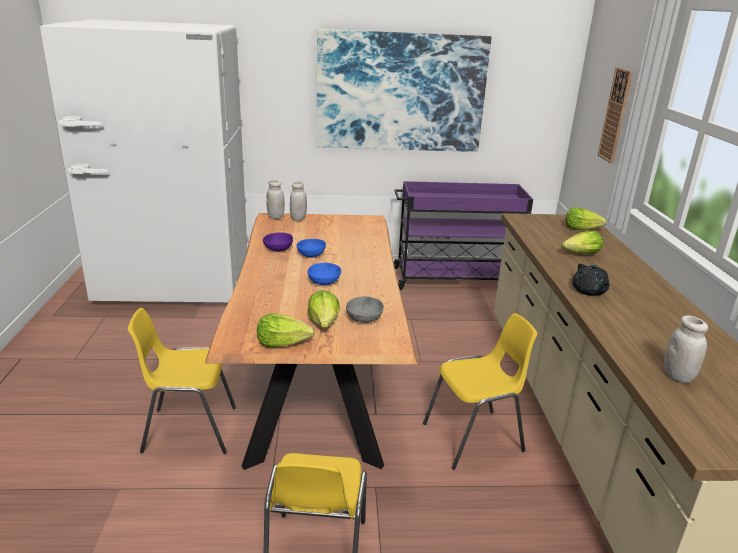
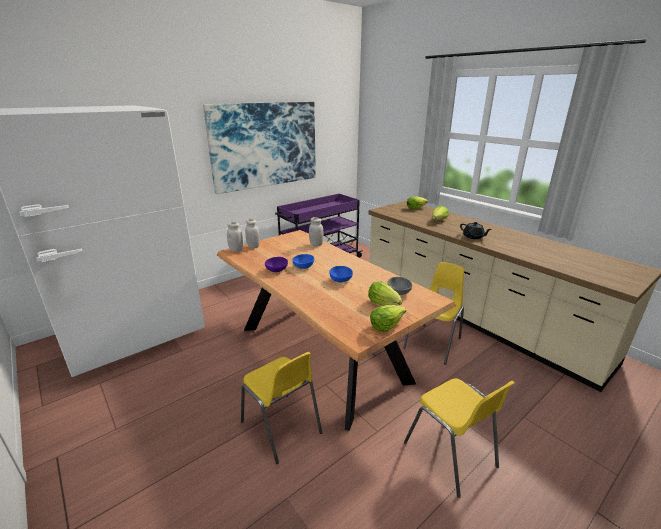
camera: 35 degrees left, 0 degrees up
(189, 430) = (281, 427): yellow chair -> yellow chair turned 90 degrees counterclockwise
(615, 115) = (401, 142): wall clock -> none
(677, 376) = (566, 262): white jar -> white jar (316, 244)

